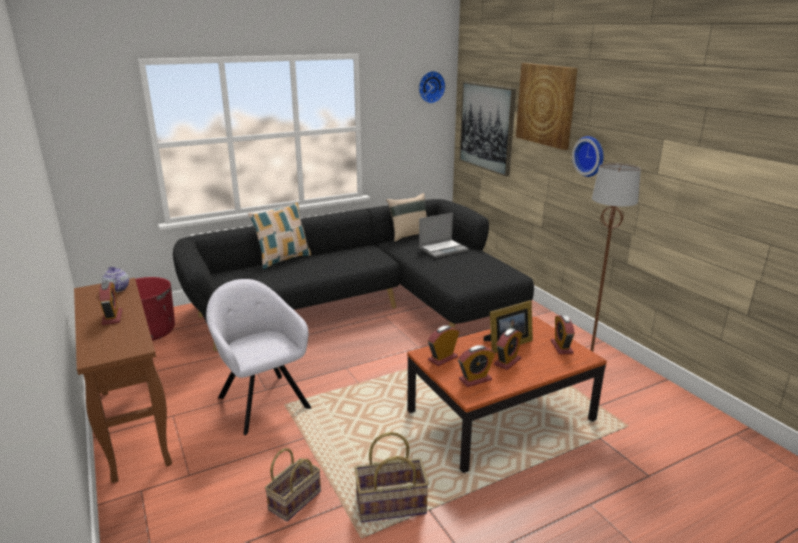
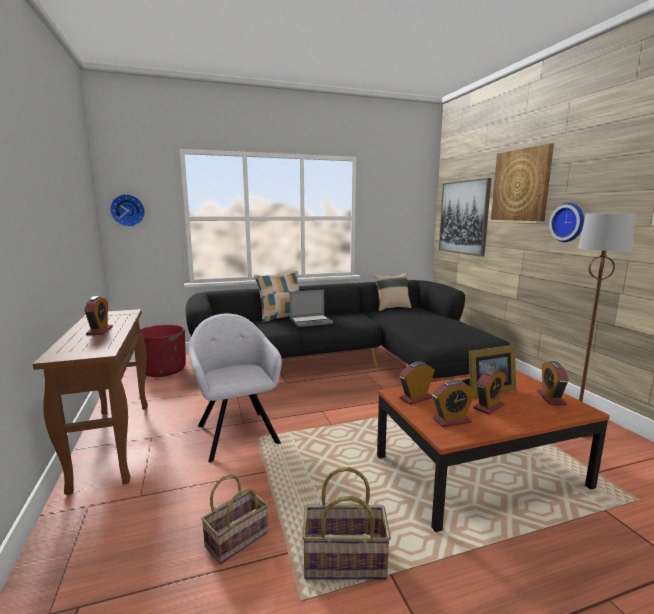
camera: 10 degrees right, 10 degrees down
(116, 289) = (120, 314): teapot -> none
(430, 87) = (415, 188): wall clock -> wall clock (128, 210)
(443, 249) = (422, 316): laptop -> laptop (311, 321)

